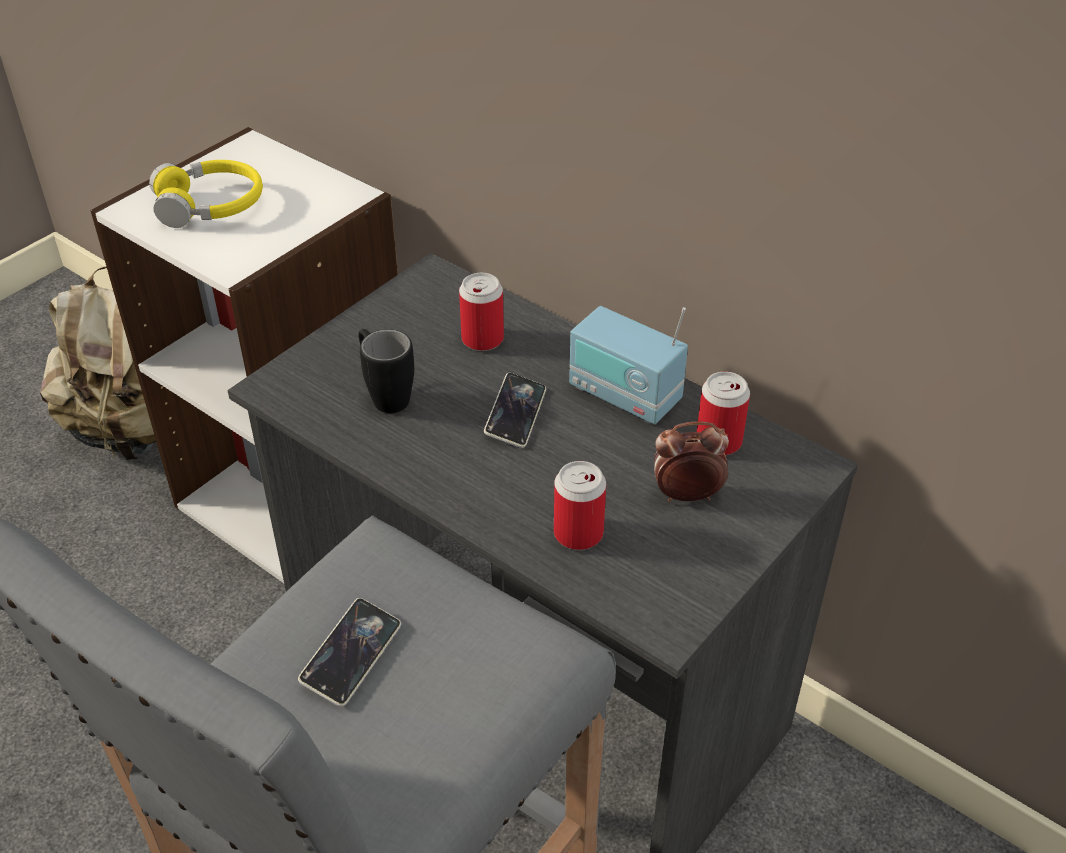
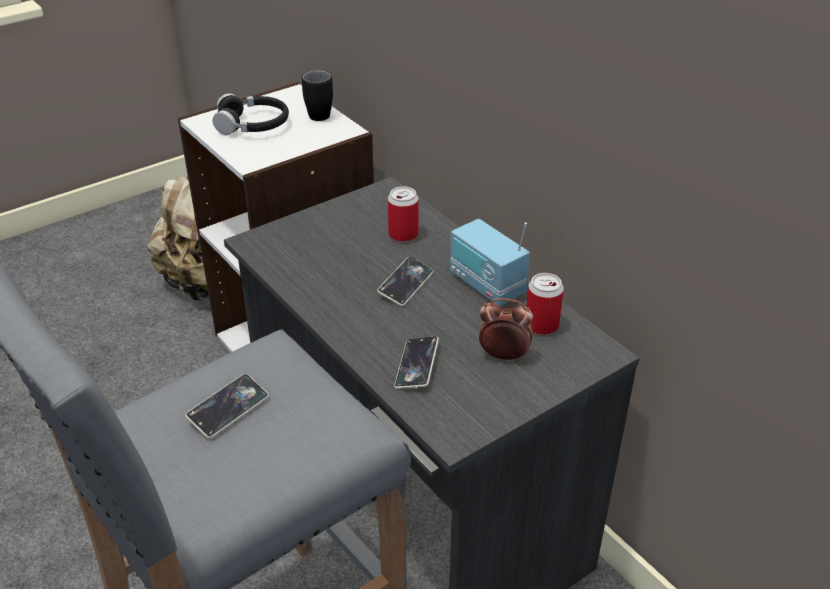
camera: 15 degrees right, 5 degrees down
(210, 206) = (253, 125): yellow headphones -> black headphones
(385, 394) = (323, 258): black mug -> black mug (317, 113)
(578, 533) = (416, 366): can -> phone

